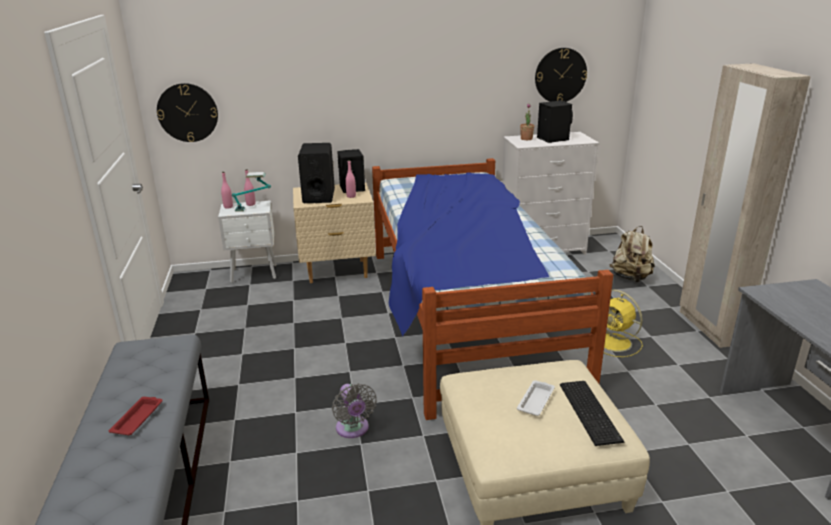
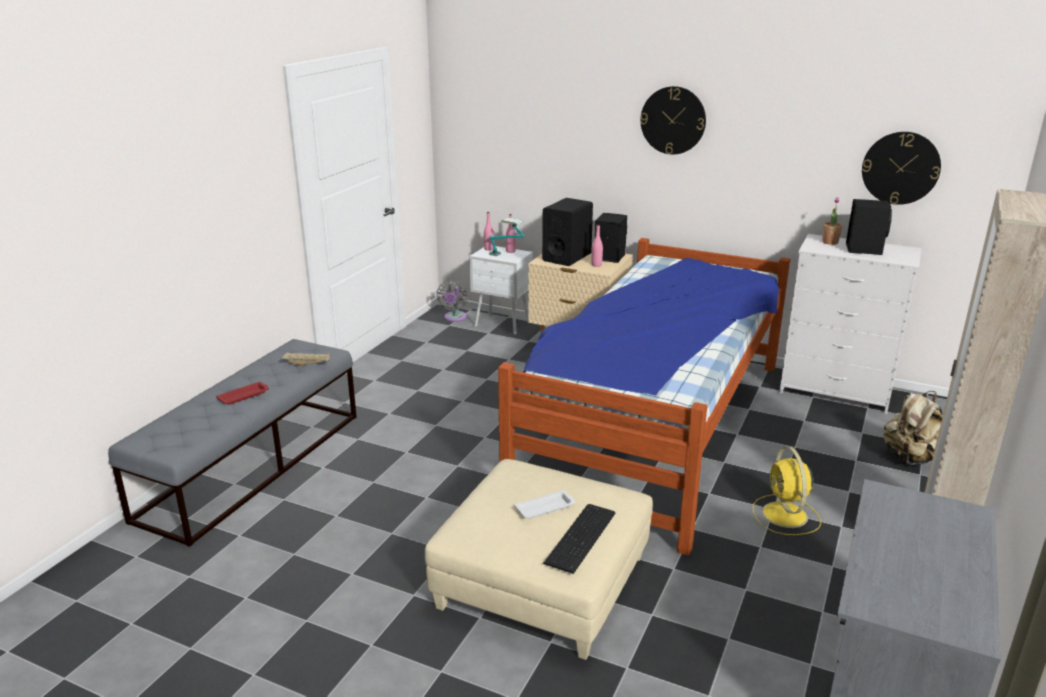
camera: 35 degrees right, 0 degrees up
(170, 361) = (308, 364): none -> beige tray
(187, 112) = (470, 147): wall clock -> wall clock (673, 120)
(353, 429) = (433, 484): grey fan -> grey fan (454, 318)

